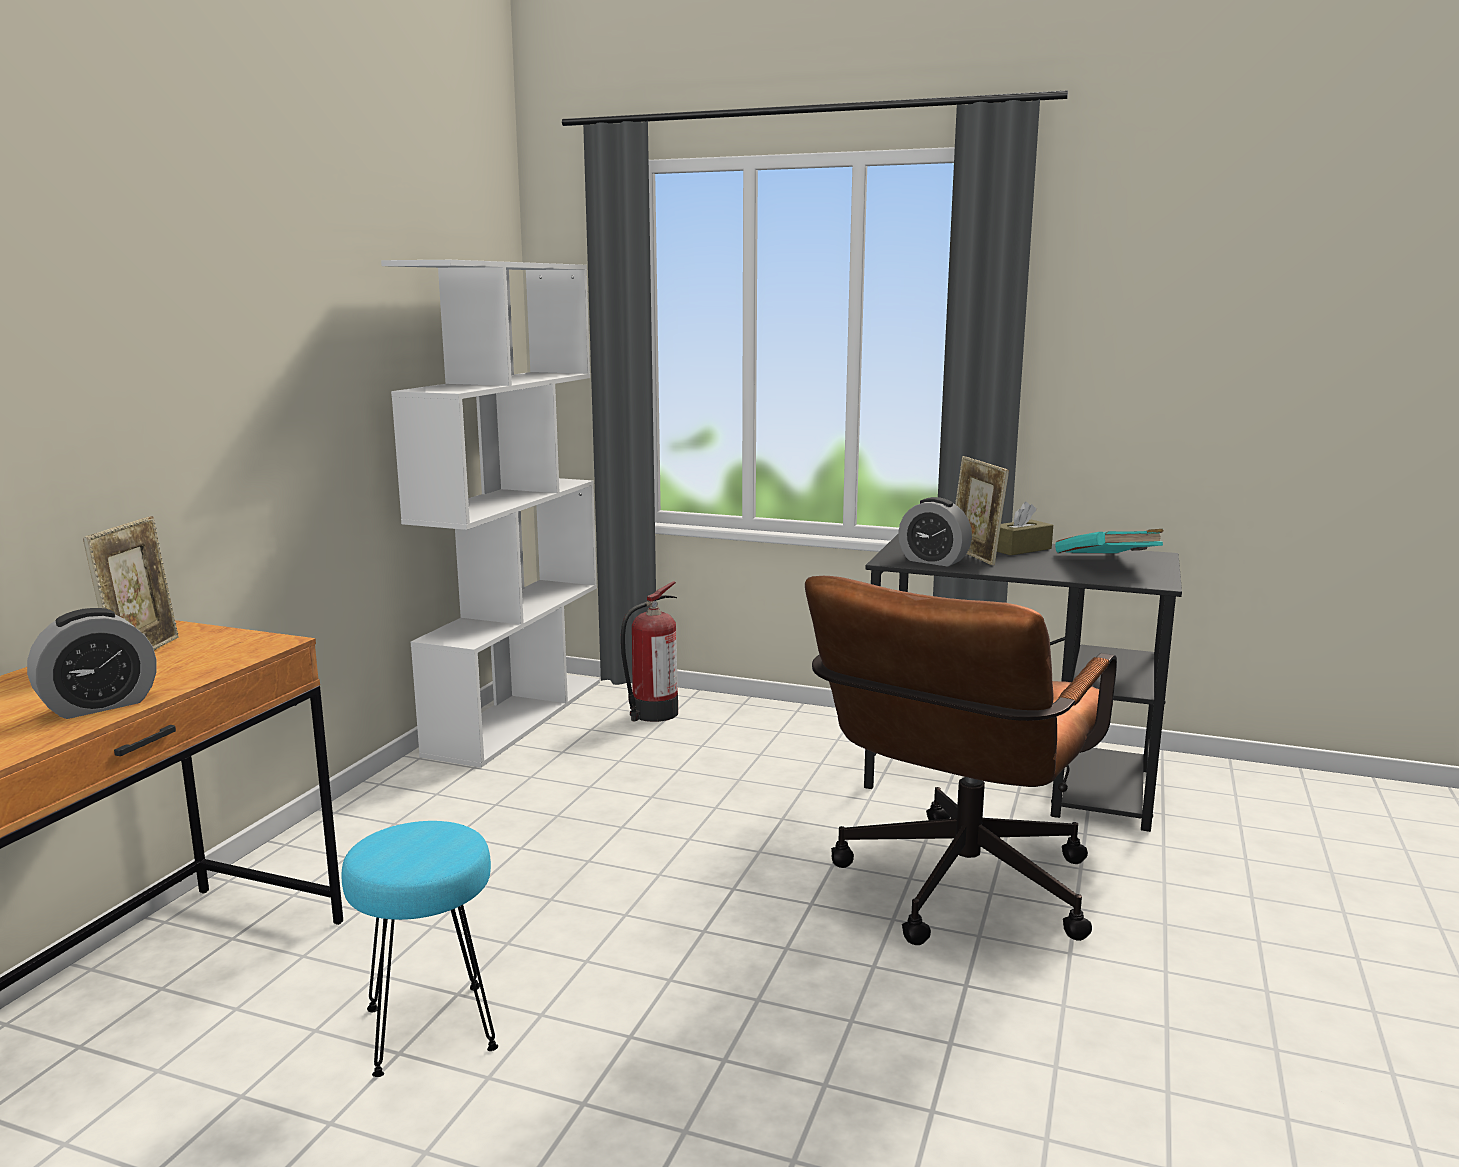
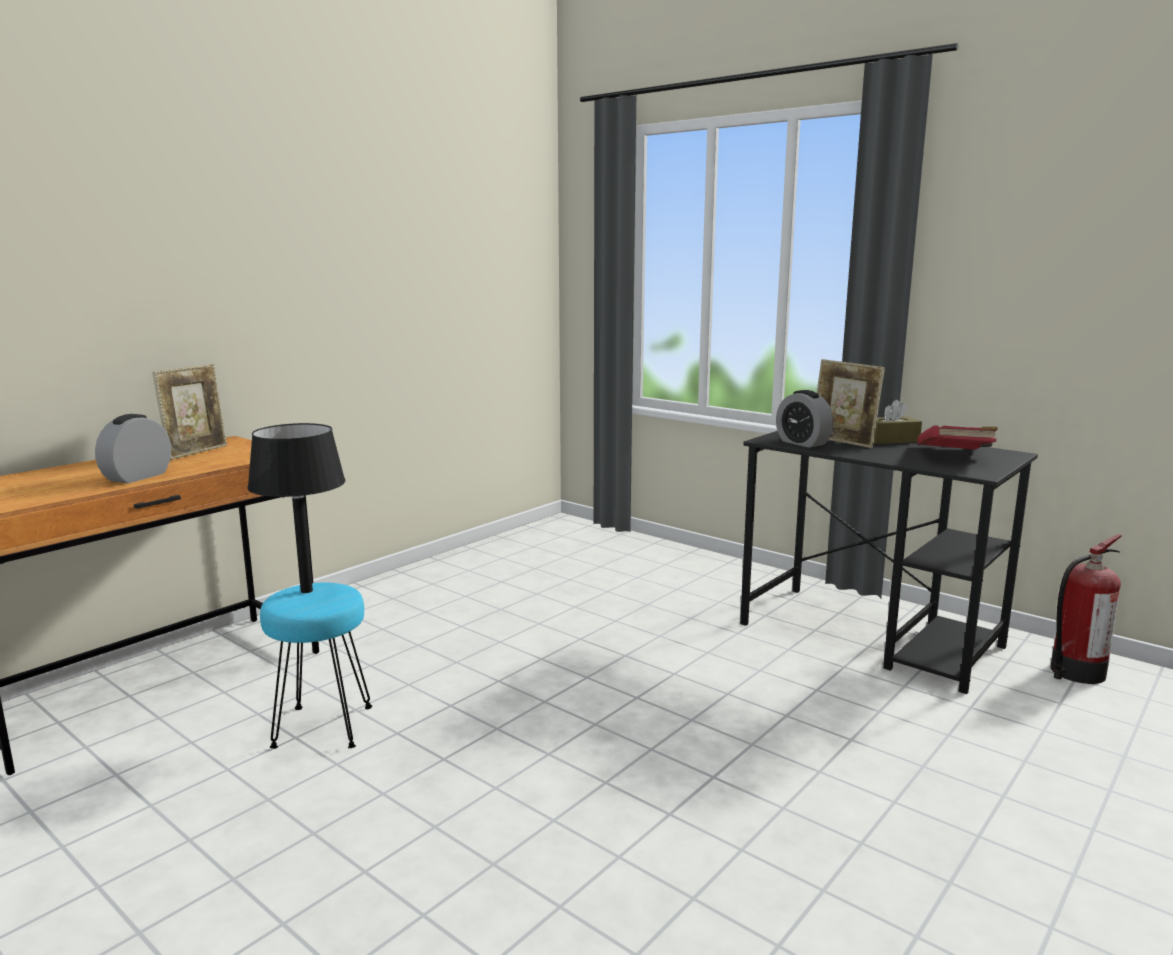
camera: 20 degrees right, 0 degrees up
(99, 705) = (137, 477): alarm clock -> alarm clock turned 135 degrees clockwise
(399, 840) = (306, 591): none -> black table lamp
(516, 716) = (520, 541): white bookcase -> none
(652, 714) = (617, 551): fire extinguisher -> fire extinguisher (1075, 672)
(954, 894) = (755, 711): brown office chair -> none
(975, 556) = (843, 442): picture frame -> picture frame turned 45 degrees counterclockwise
(1107, 564) = (955, 456): turquoise book -> red book

